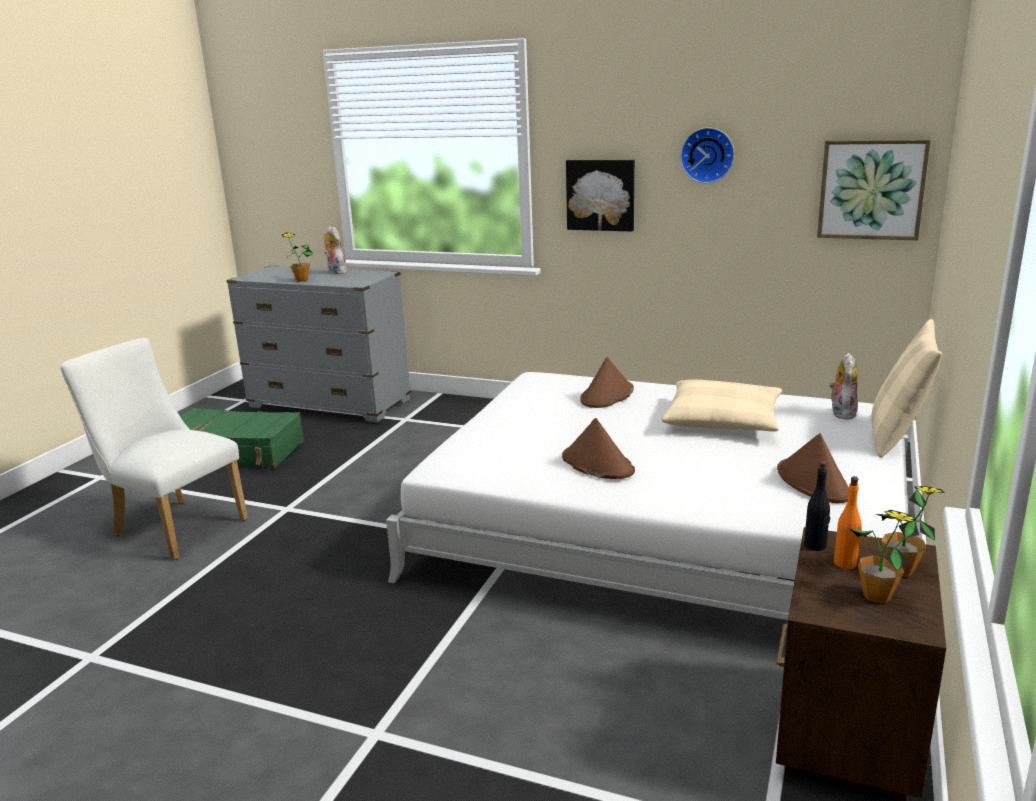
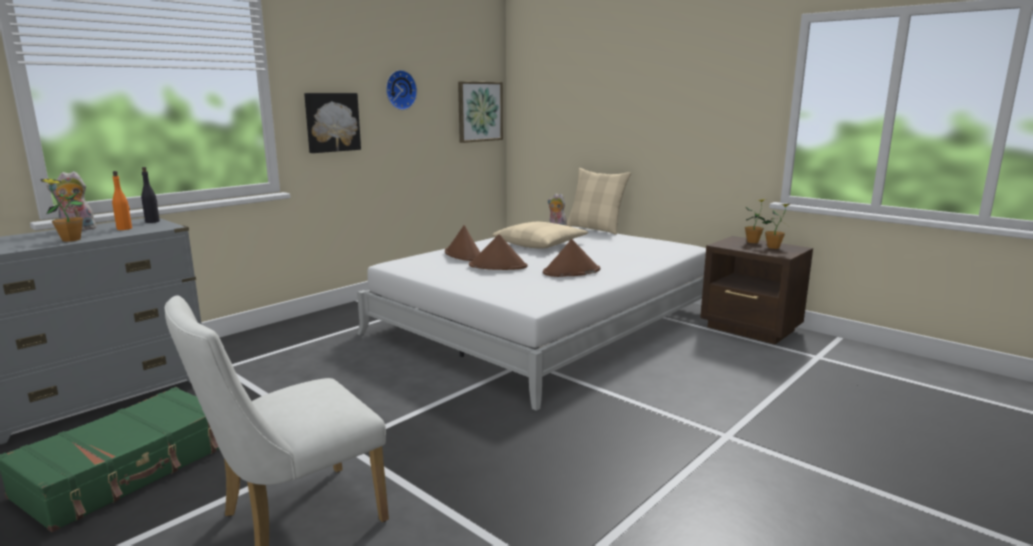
camera: 70 degrees left, 5 degrees down
(814, 482) = (641, 244): brown hat -> brown hat (498, 266)
(815, 545) = (726, 246): black bottle -> black bottle (152, 221)
(845, 563) = (744, 246): orange bottle -> orange bottle (124, 228)

